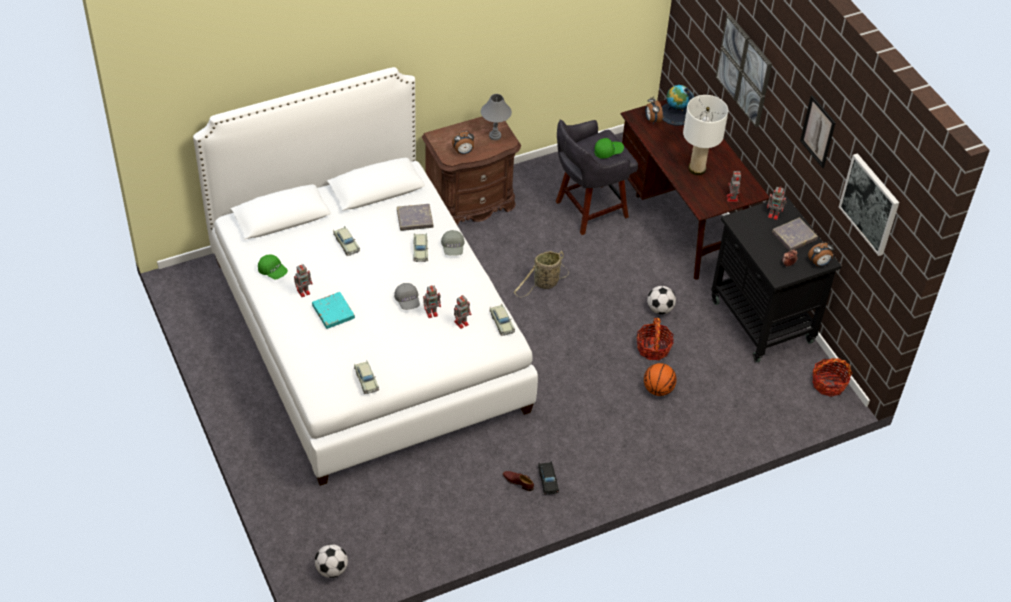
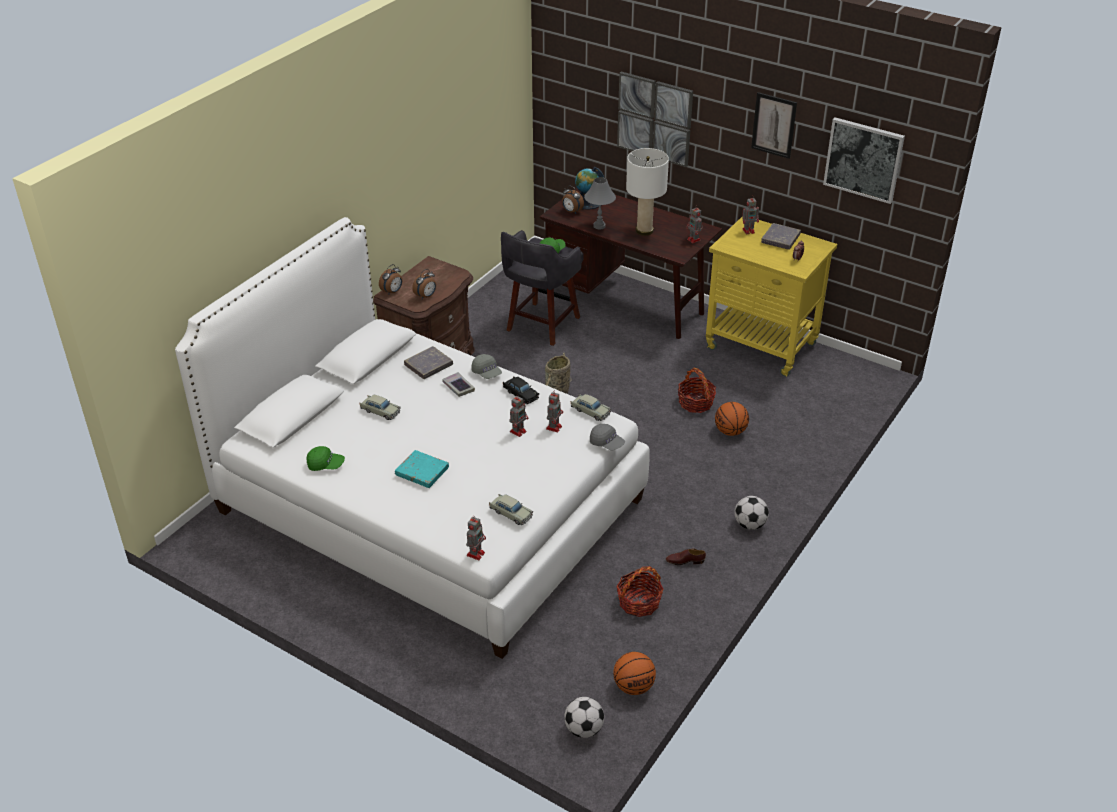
camera: 30 degrees left, 10 degrees down
(304, 291) = (375, 467): toy robot -> toy robot (476, 553)
(393, 558) = (633, 686): none -> basketball
(407, 301) = (485, 432): grey cap -> grey cap (607, 443)
(420, 250) = (458, 387): beige toy car -> book
(494, 136) = (443, 274): grey table lamp -> grey table lamp (599, 226)
(548, 480) = (709, 546): black toy car -> black toy car (520, 394)
(659, 309) = (672, 372): football -> football (750, 524)
(761, 323) = (762, 347): black cart -> yellow cart
(819, 263) = (819, 249): alarm clock -> alarm clock (392, 292)
(828, 384) = (856, 367): basket -> basket (639, 602)

